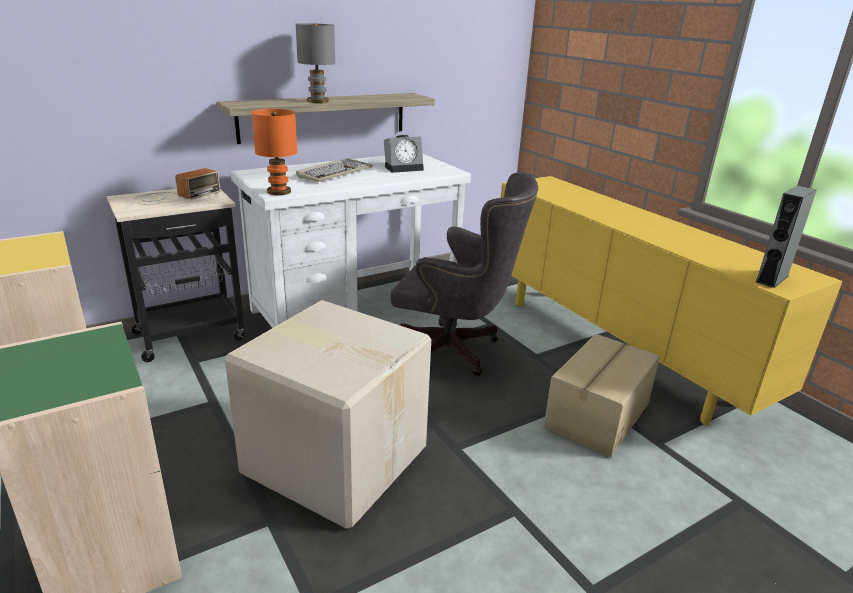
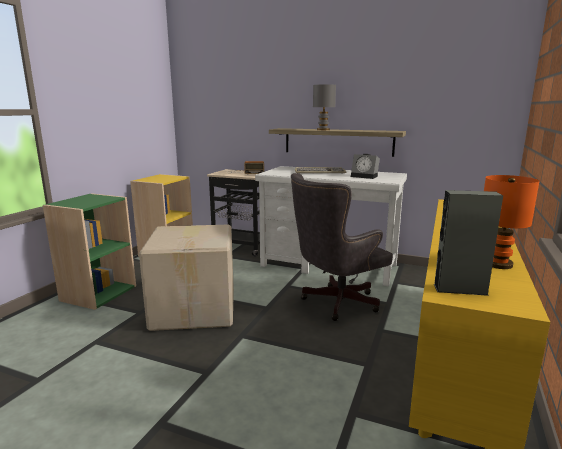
camera: 55 degrees right, 10 degrees down
(279, 192) = (269, 173): orange table lamp -> orange table lamp (498, 264)
(455, 351) = (336, 303): grey office chair -> grey office chair turned 75 degrees clockwise
(596, 415) = (346, 374): cardboard box -> none

